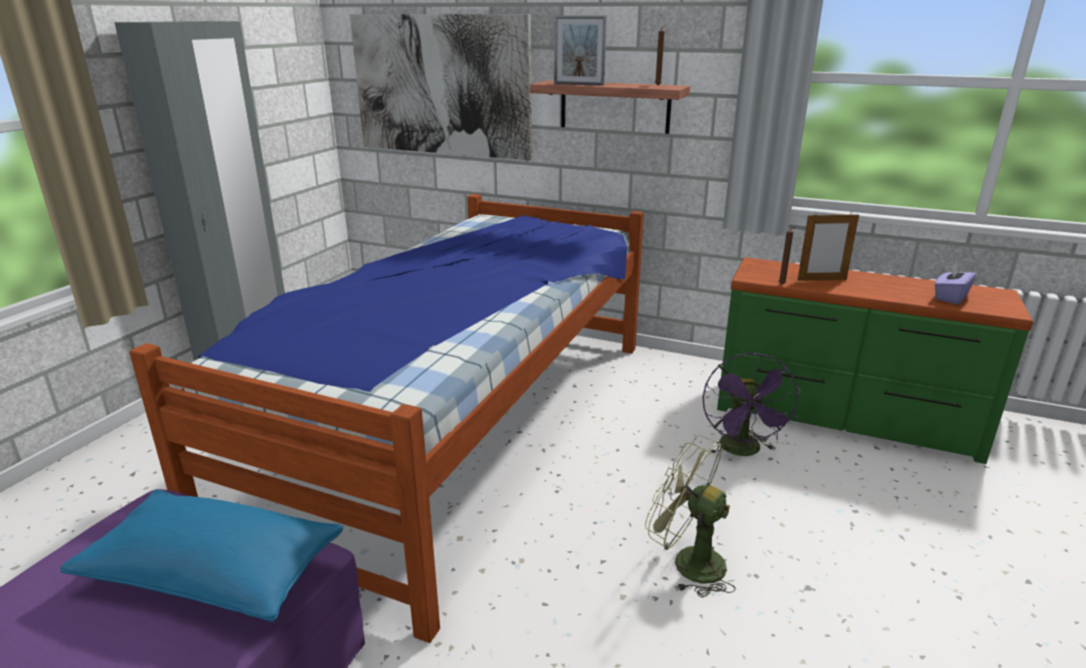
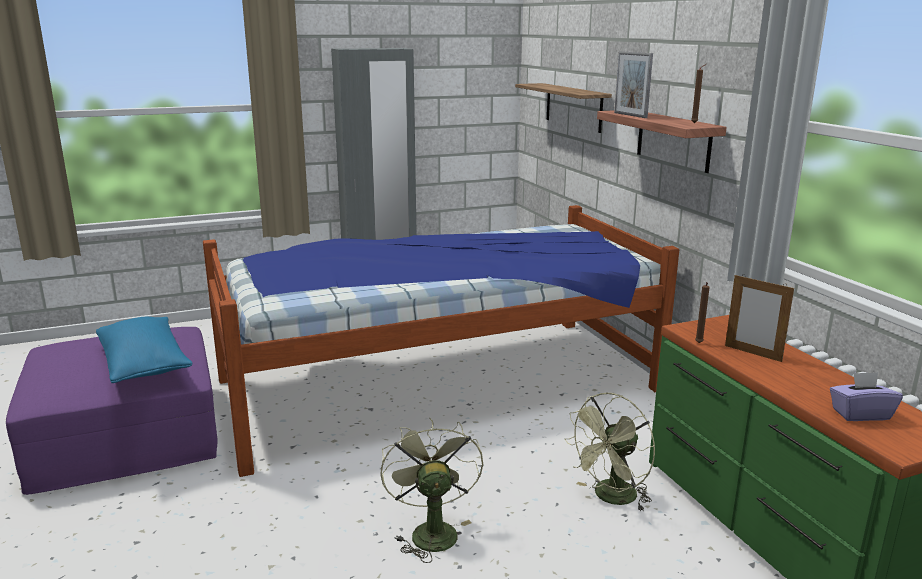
camera: 45 degrees right, 5 degrees down
(441, 86) = (573, 107): picture -> shelf
(743, 451) = (611, 498): purple fan -> green fan

